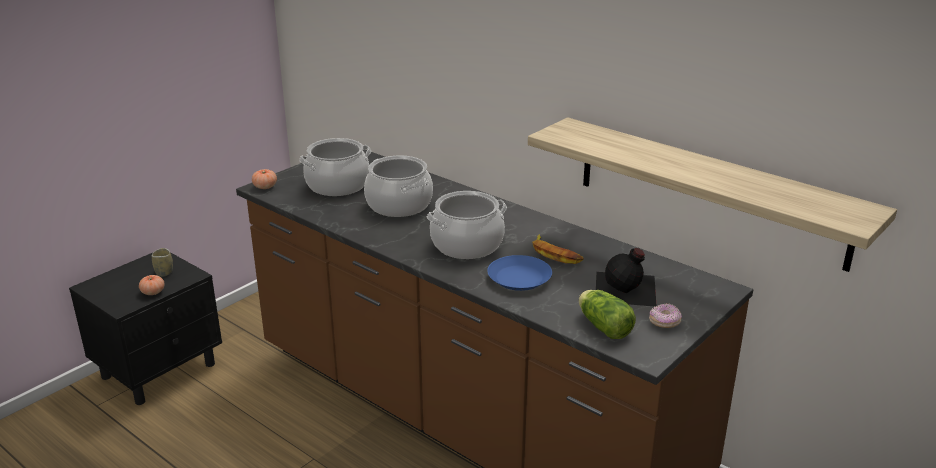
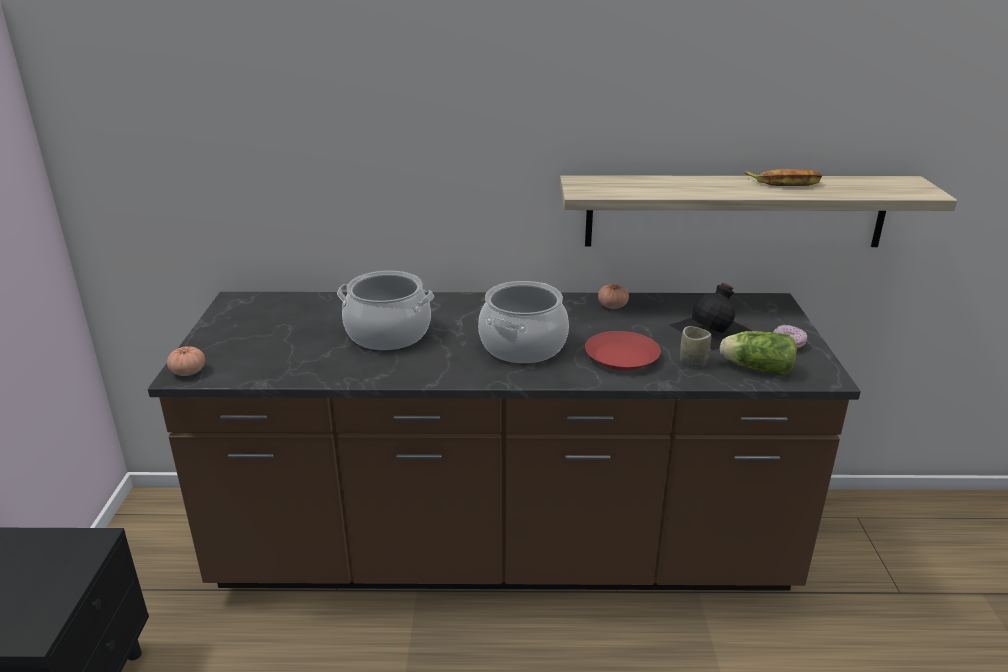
camera: 40 degrees left, 0 degrees up
(153, 292) = (59, 591): tomato -> tomato (612, 306)
(164, 272) = (42, 557): cup -> cup (693, 362)
(337, 185) = (282, 338): cooking pot -> none
(519, 278) = (621, 356): blue plate -> red plate
(555, 254) = (612, 323): banana -> banana (784, 183)

